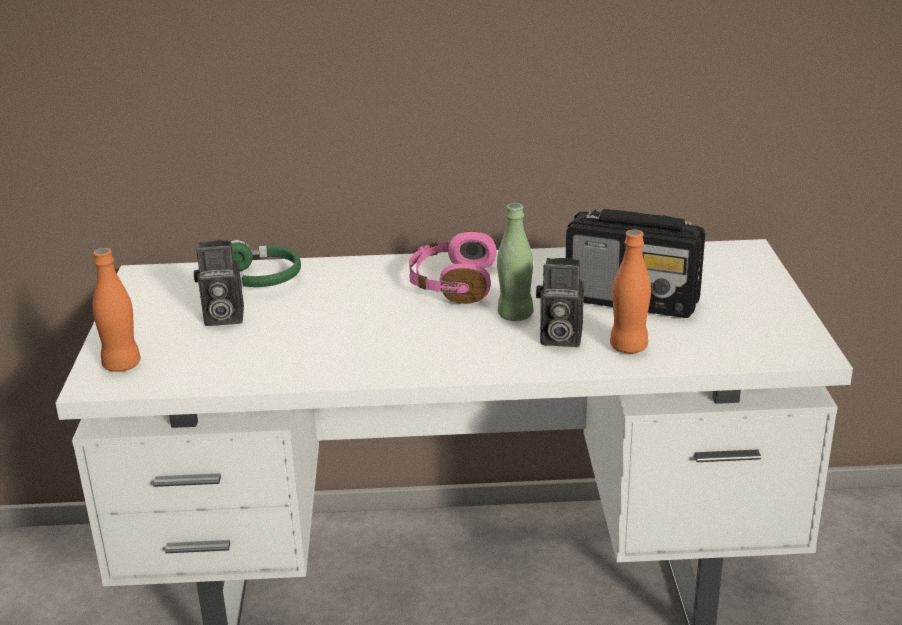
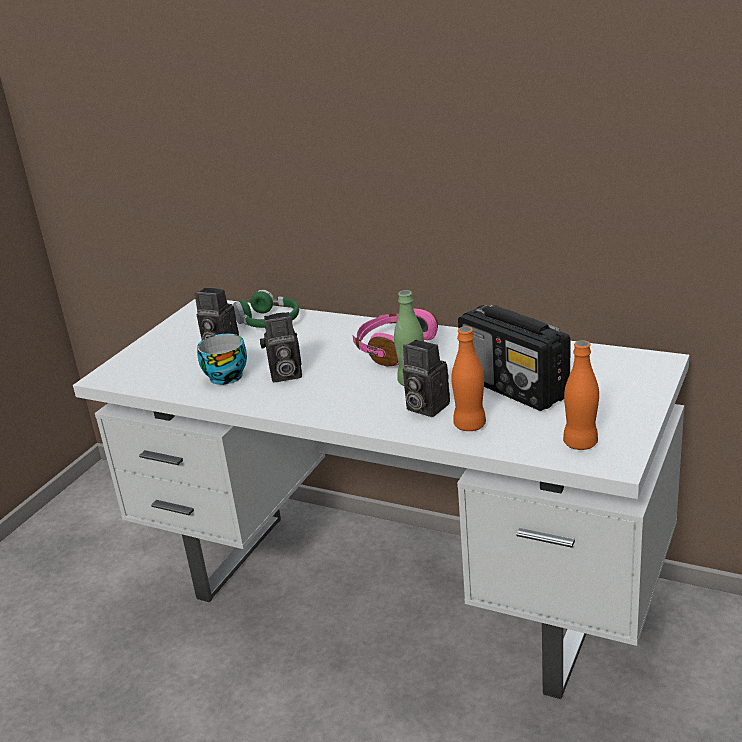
camera: 30 degrees right, 0 degrees up
(122, 365) = (130, 367): orange bottle -> orange bottle (580, 443)
(272, 350) = (226, 375): none -> cup
(350, 336) = (284, 375): none -> camera

